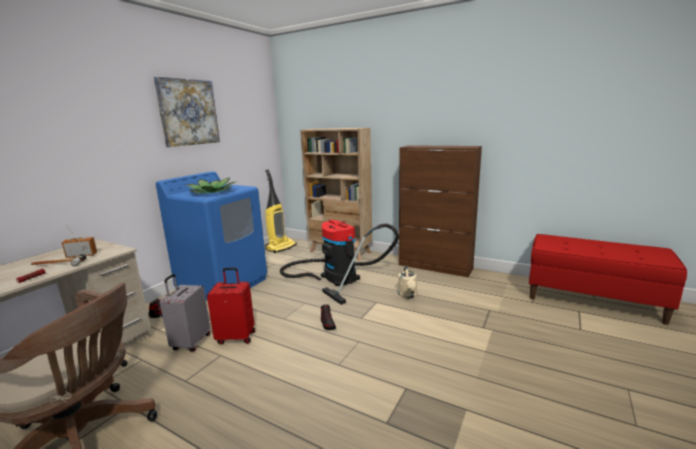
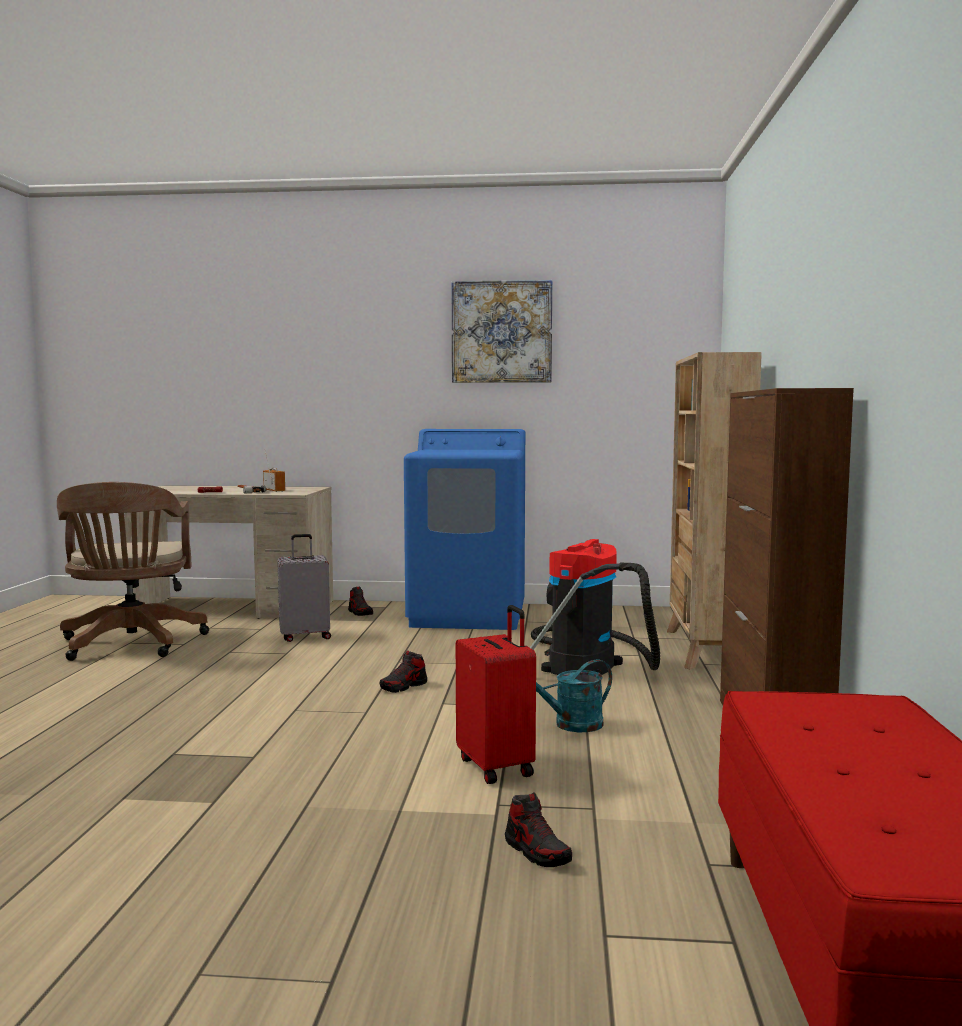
camera: 65 degrees right, 10 degrees down
(212, 192) = (451, 451): potted plant -> none
(236, 337) = (331, 651): red suitcase -> red suitcase (497, 766)
(281, 247) = (654, 613): vacuum cleaner -> none
(408, 295) = (570, 725): beige watering can -> turquoise watering can
(524, 328) = (537, 852): none -> shoe

